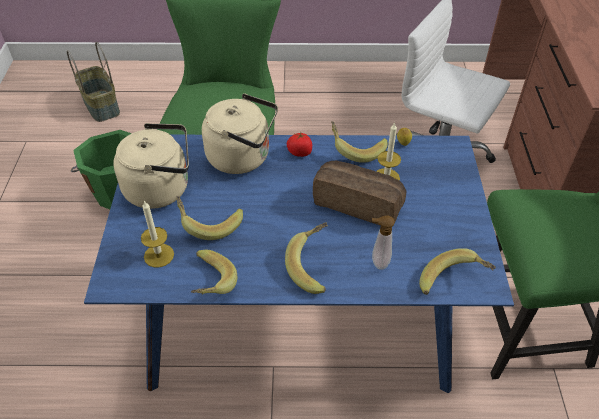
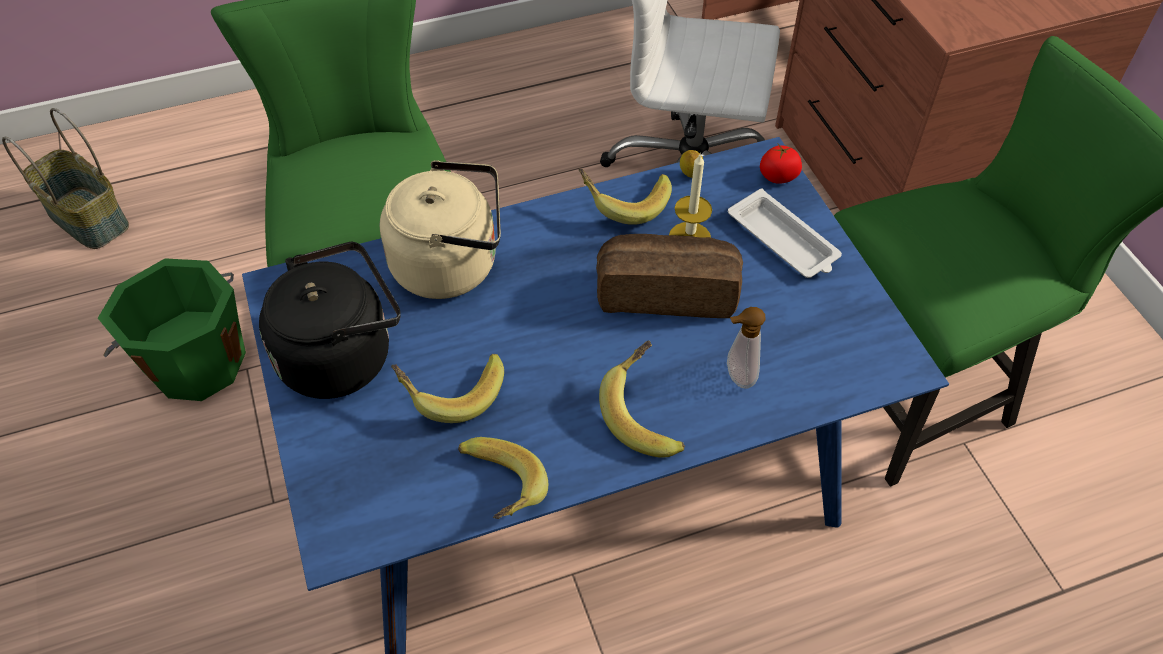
camera: 20 degrees left, 5 degrees up
(159, 255) = (394, 470): candle -> none
(161, 188) = (342, 355): beige kettle -> black kettle
(300, 152) = (539, 231): tomato -> tomato (778, 176)
(444, 194) = (784, 241): none -> white tray
(453, 283) = (856, 377): banana -> none

